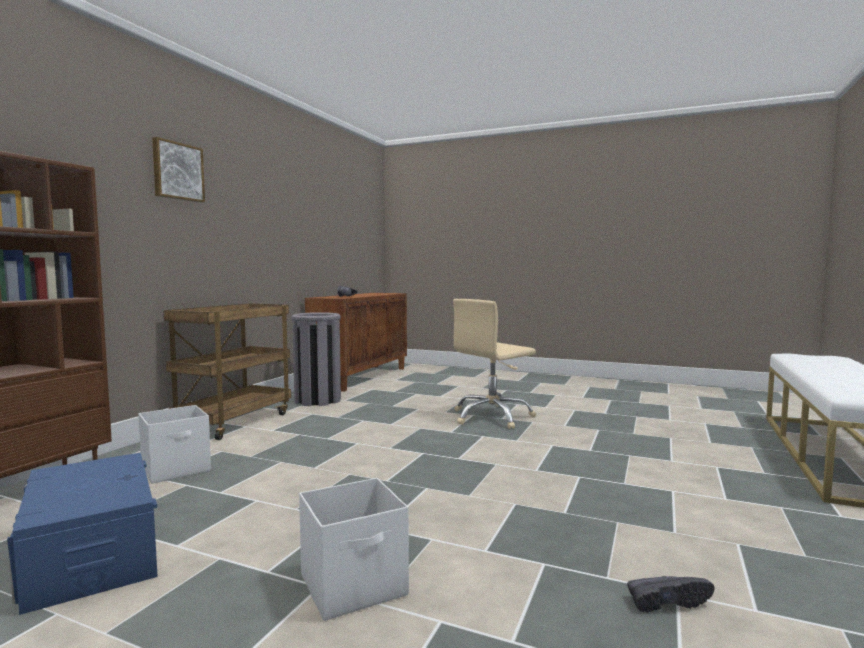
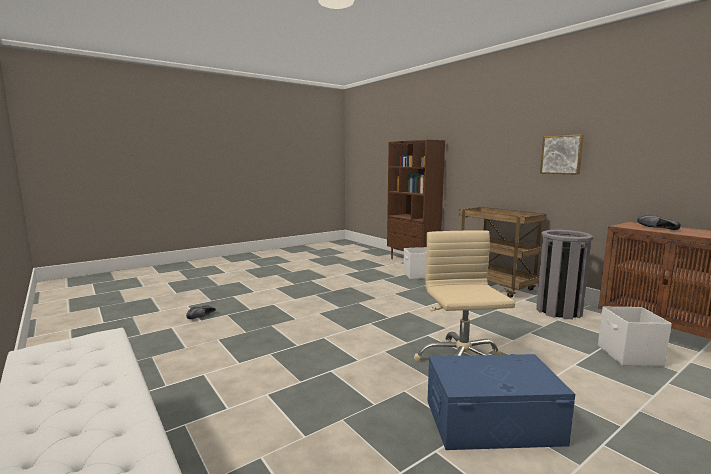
camera: 120 degrees right, 5 degrees up
(92, 554) = (351, 267): blue storage box -> blue storage box (492, 421)
(177, 171) = (504, 124): picture -> picture (562, 154)
(355, 586) = (286, 287): white storage box -> white storage box (629, 356)

